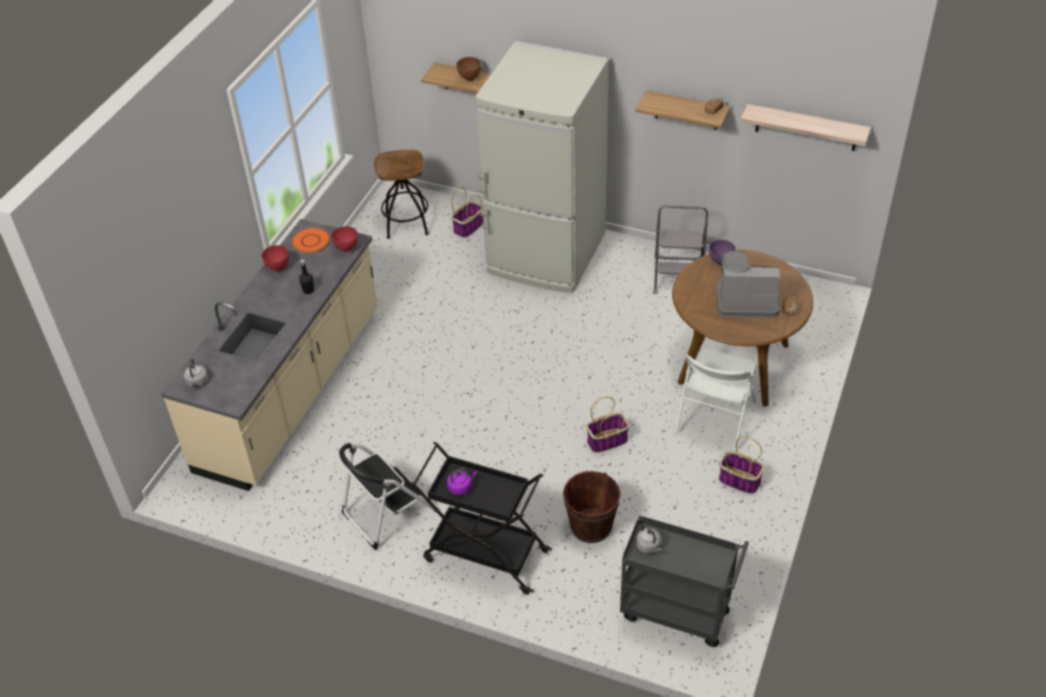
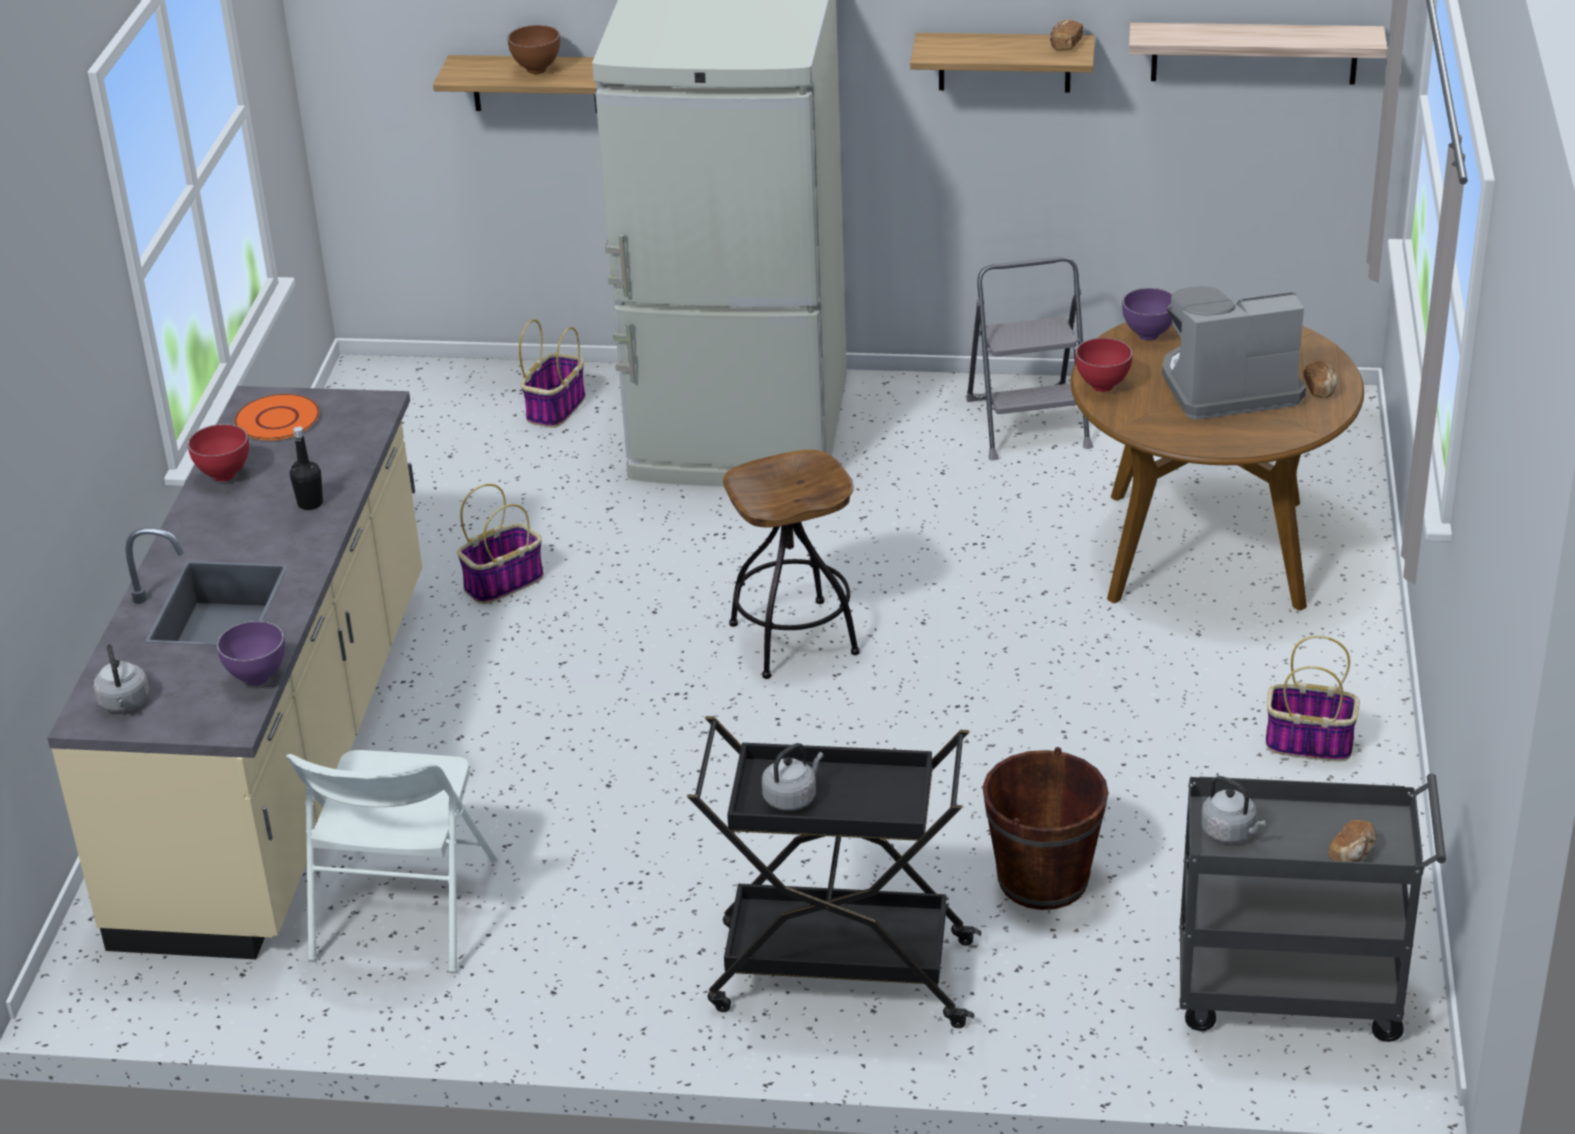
camera: 15 degrees left, 10 degrees down
(254, 381) = (256, 680): none -> purple bowl
(346, 249) = (363, 422): red bowl -> red bowl (1102, 388)
(387, 513) = (589, 940): step ladder -> none
(407, 223) = (420, 422): brown stool -> brown stool (794, 638)
(461, 487) = (792, 797): purple kettle -> grey kettle
(607, 440) = (1009, 724): basket -> basket (504, 582)
(699, 571) = (1353, 854): none -> bread
(715, 418) = (1211, 646): white chair -> white chair (404, 910)

